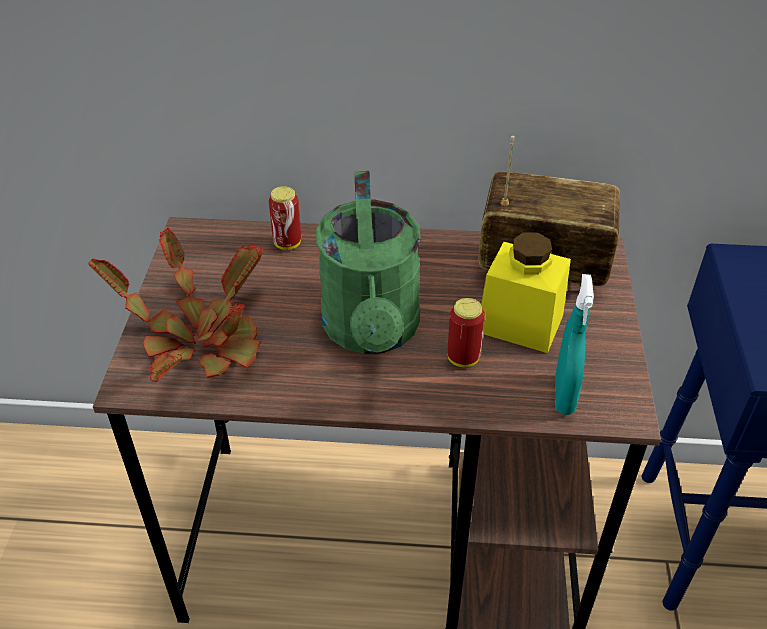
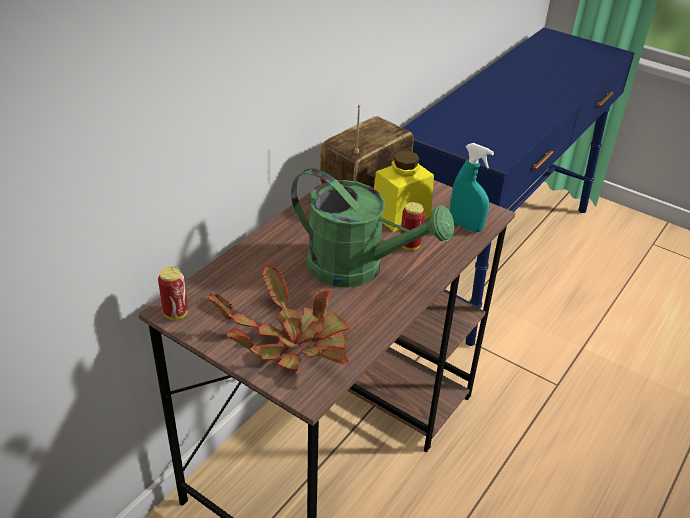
camera: 60 degrees left, 5 degrees down
(287, 243) = (236, 269): can -> can (176, 313)

